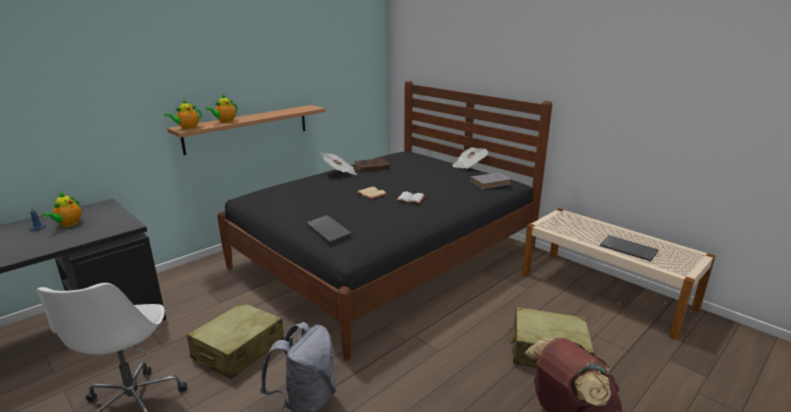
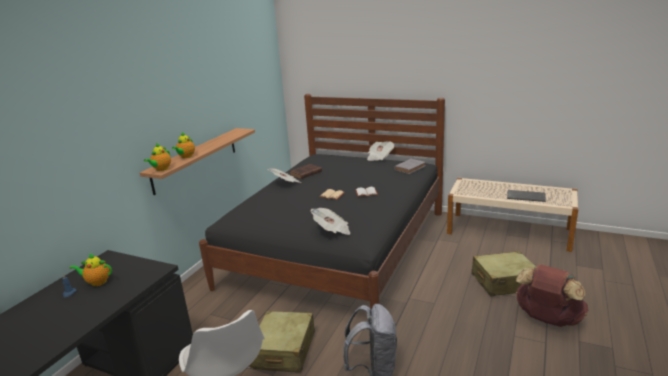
camera: 20 degrees left, 0 degrees up
(68, 224) = (97, 282): teapot -> teapot turned 105 degrees clockwise
(329, 230) = (332, 230): keyboard -> newspaper

